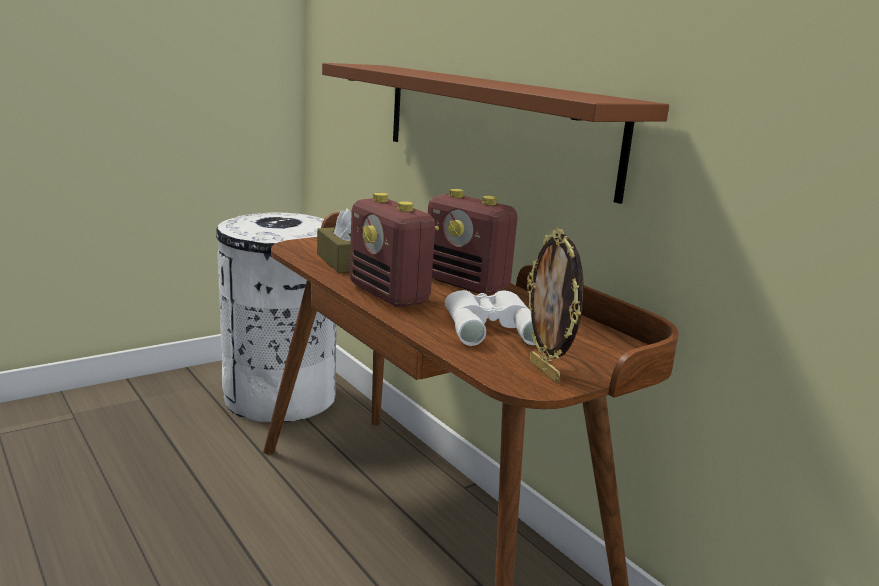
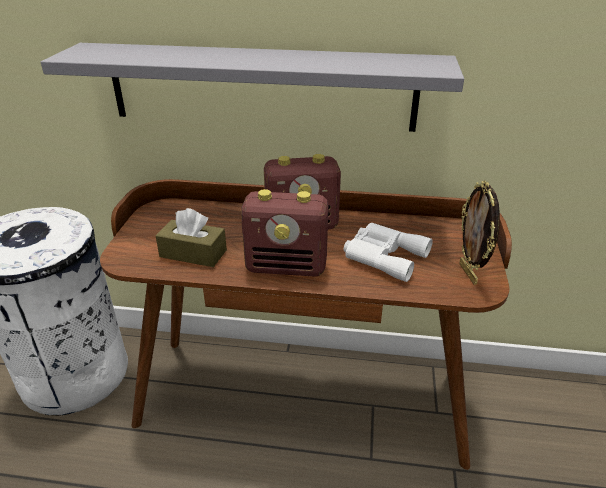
camera: 45 degrees left, 15 degrees up
(492, 124) = (261, 87): brown shelf -> grey shelf
(546, 371) = (469, 273): picture frame -> picture frame turned 60 degrees clockwise

